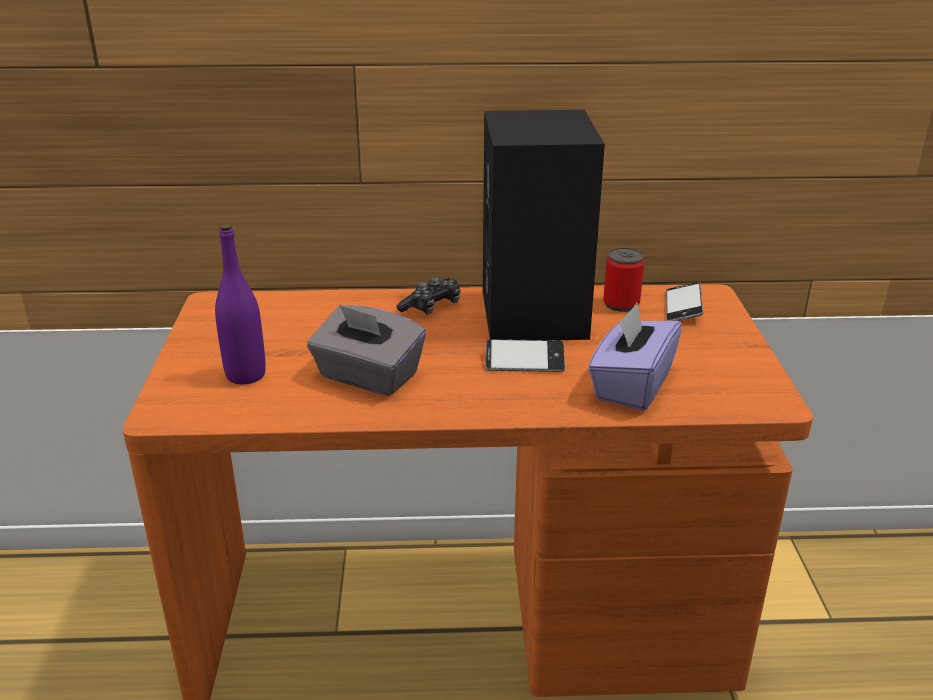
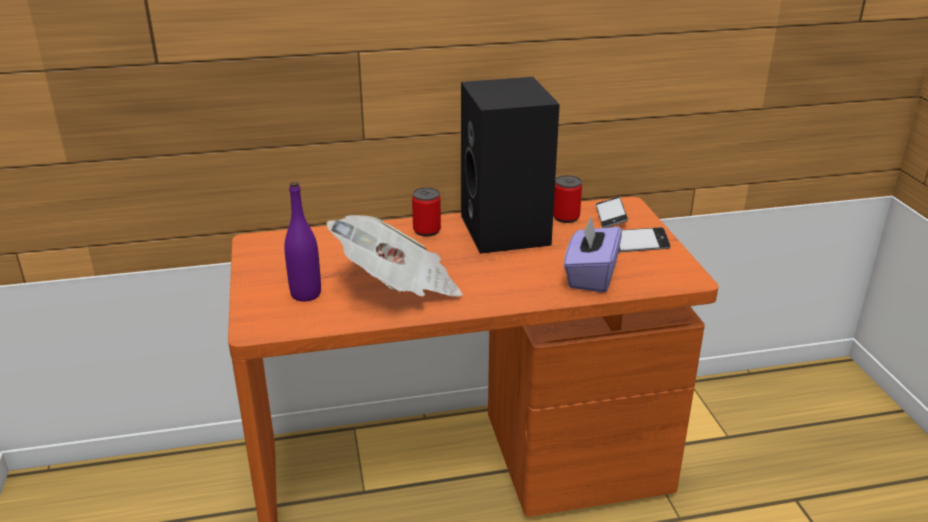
camera: 10 degrees left, 0 degrees up
(368, 377) = (399, 287): grey tissue box -> newspaper
(432, 306) = (427, 230): game controller -> can
(524, 362) = (509, 266): phone -> phone (639, 244)

